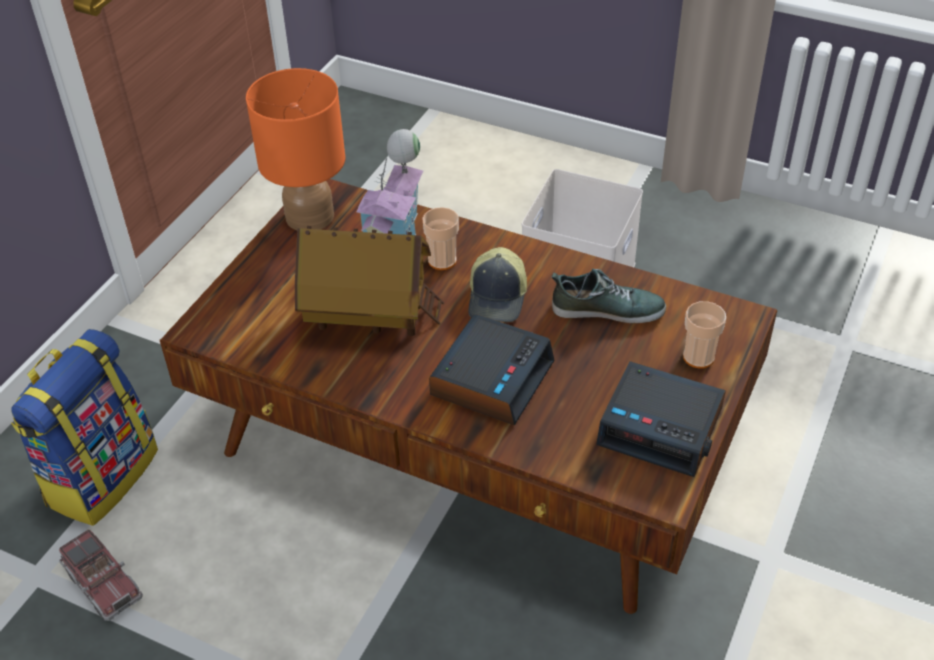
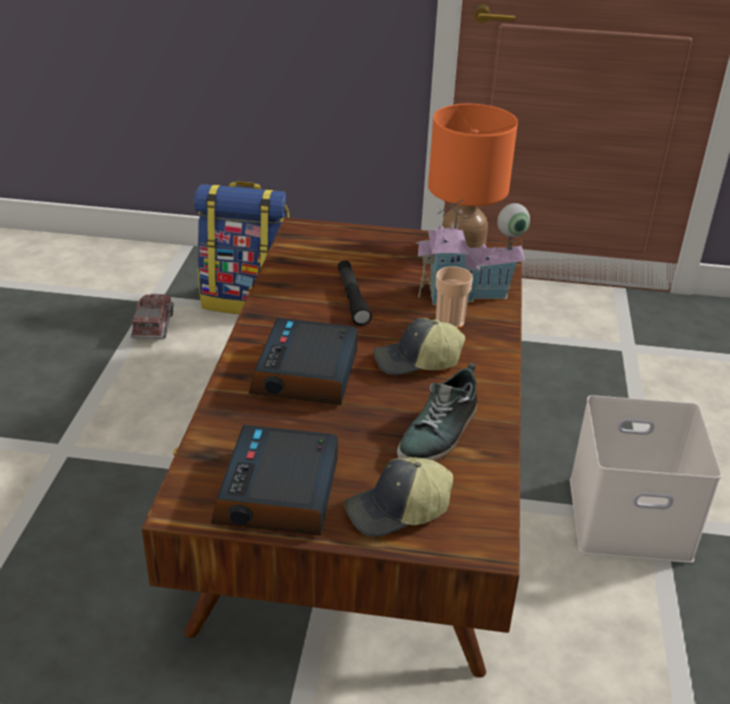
camera: 70 degrees right, 10 degrees down
(103, 584) = (153, 326): toy truck -> toy truck turned 150 degrees clockwise
(370, 318) = (352, 298): toy house -> black flashlight
(491, 378) = (306, 374): alarm clock -> alarm clock turned 90 degrees clockwise
(607, 309) = (439, 434): shoe -> shoe turned 45 degrees clockwise
(698, 357) = (397, 511): cup -> cap

